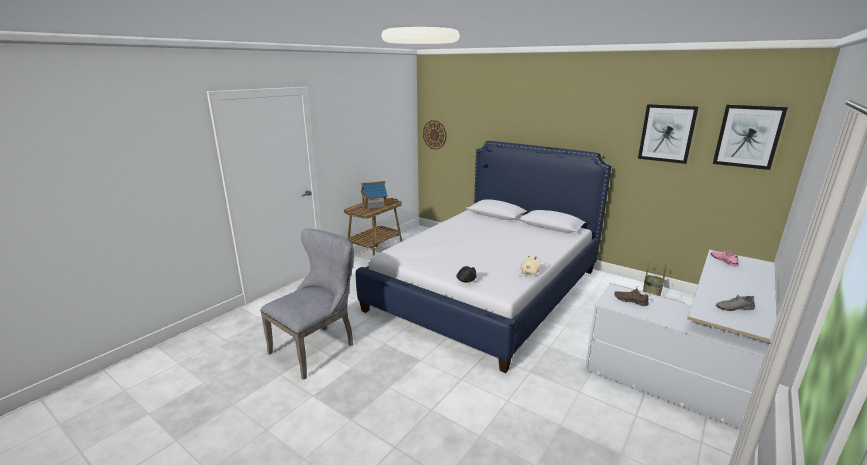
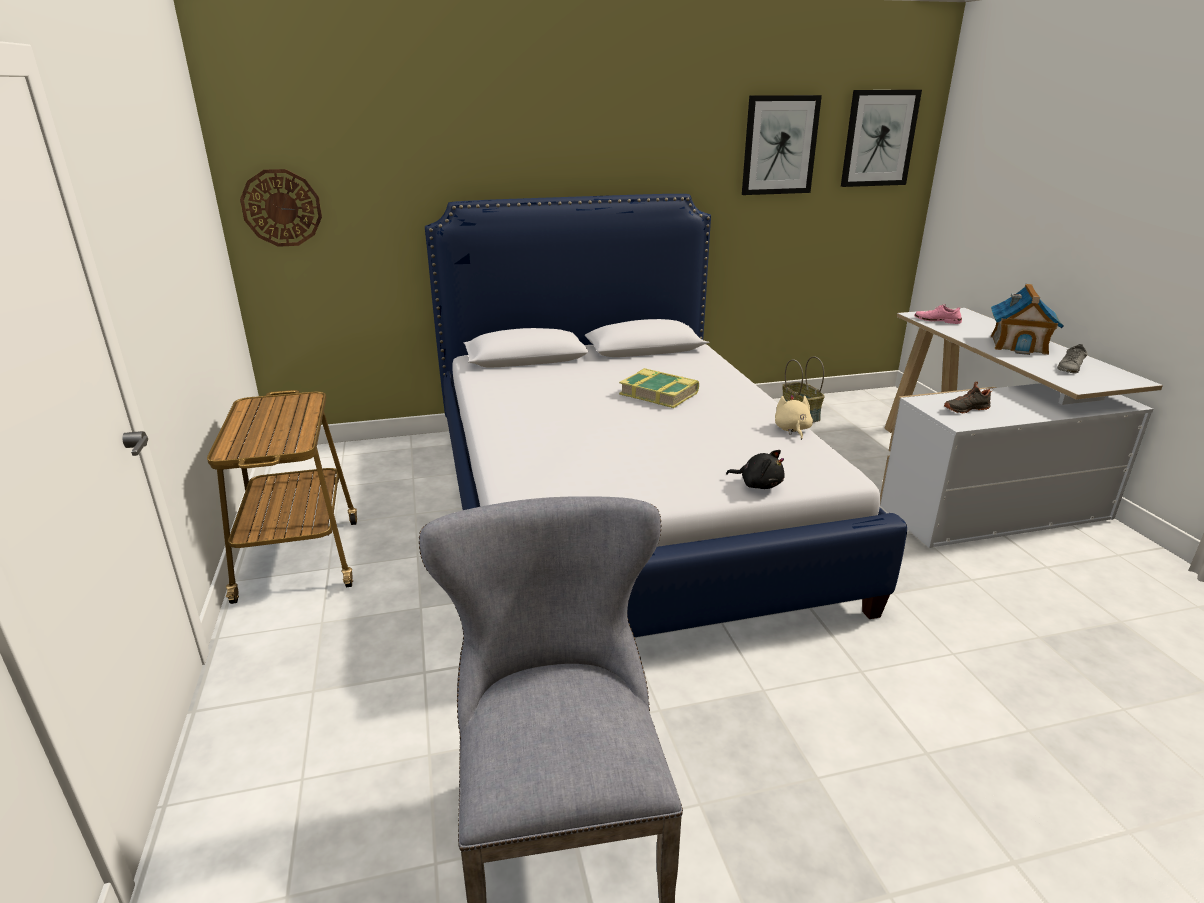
camera: 50 degrees left, 5 degrees up
(374, 205) = (274, 421): toy house -> toy house (1018, 345)
(510, 242) = (659, 394): none -> book

